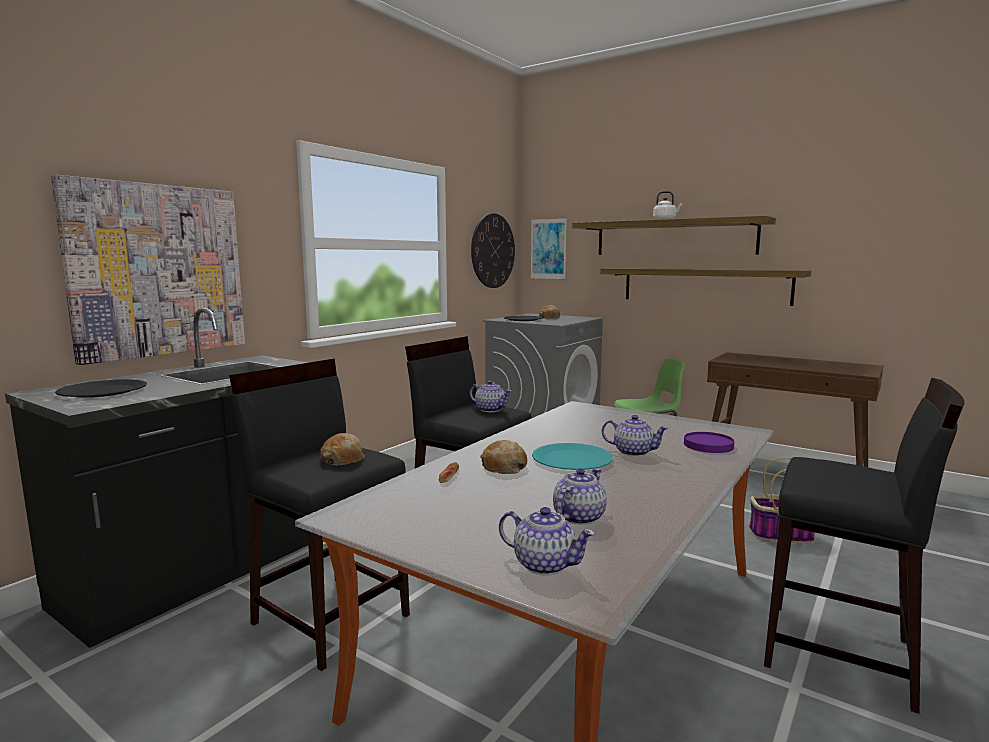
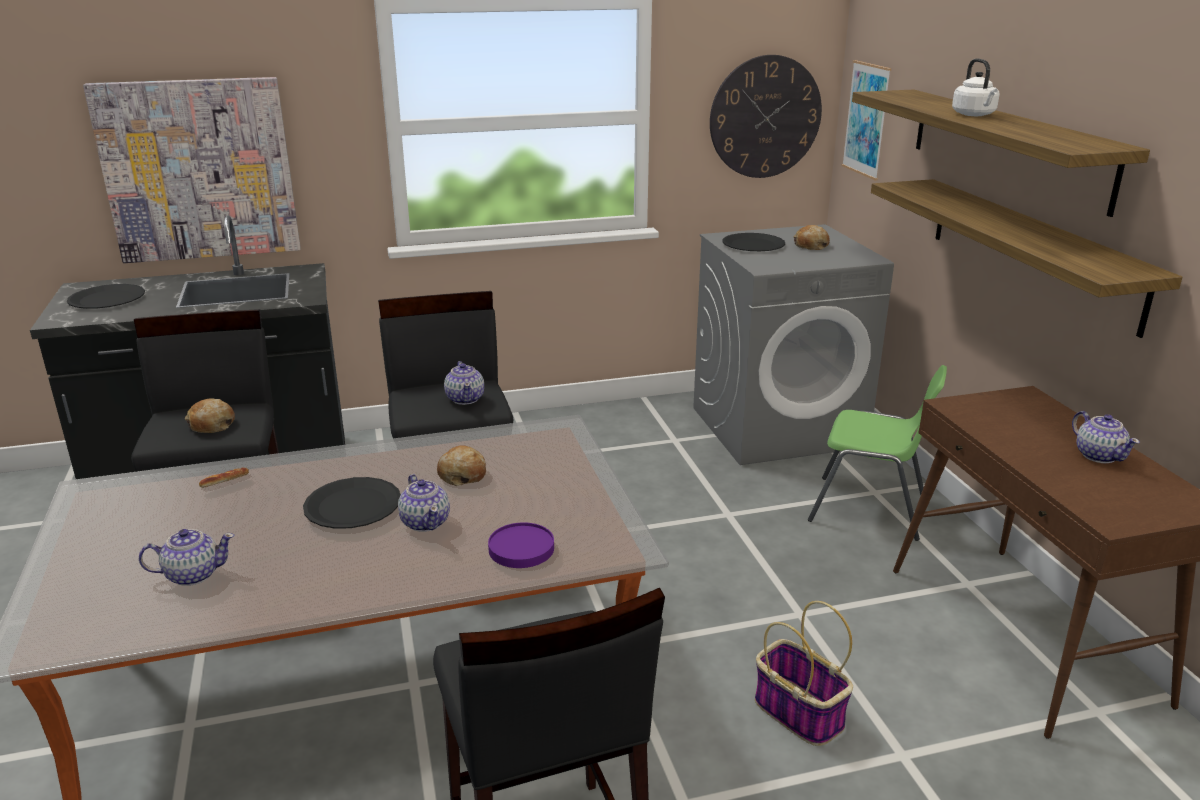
camera: 40 degrees right, 15 degrees up
(503, 467) = (282, 489): bread -> bread (462, 474)
(544, 564) = (74, 603): teapot -> teapot (1098, 455)
(572, 459) = (352, 506): turquoise plate -> black plate

